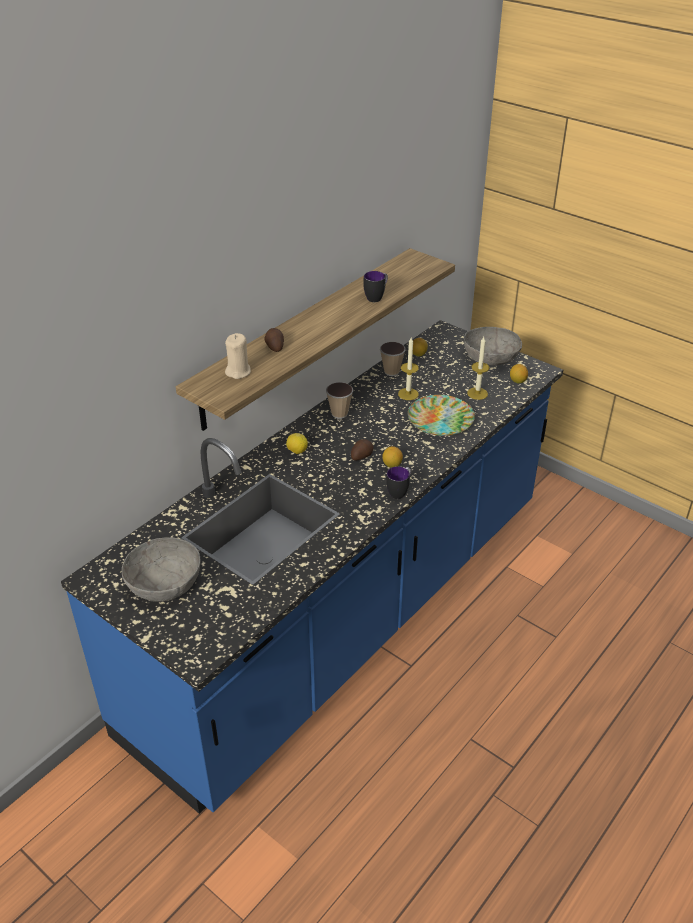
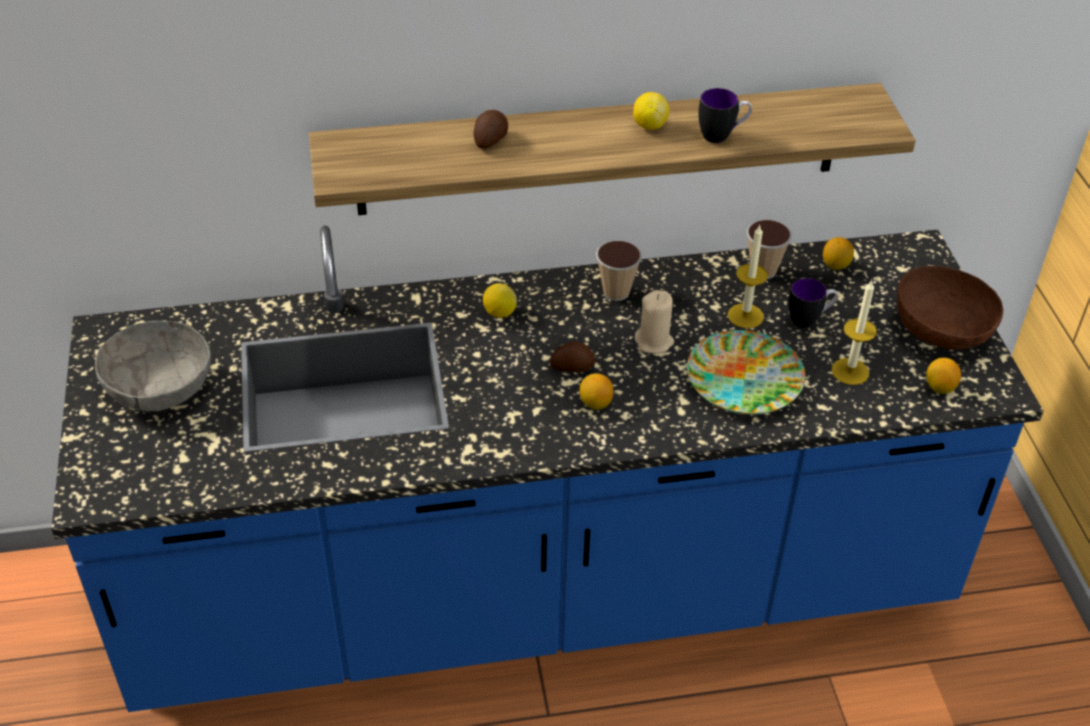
camera: 40 degrees right, 5 degrees up
(238, 372) = (401, 151): beige candle -> beige candle (654, 342)
(339, 307) = (649, 125): none -> lemon
(399, 492) = (558, 447): mug -> mug (809, 320)
(491, 358) = (942, 330): grey bowl -> brown bowl

